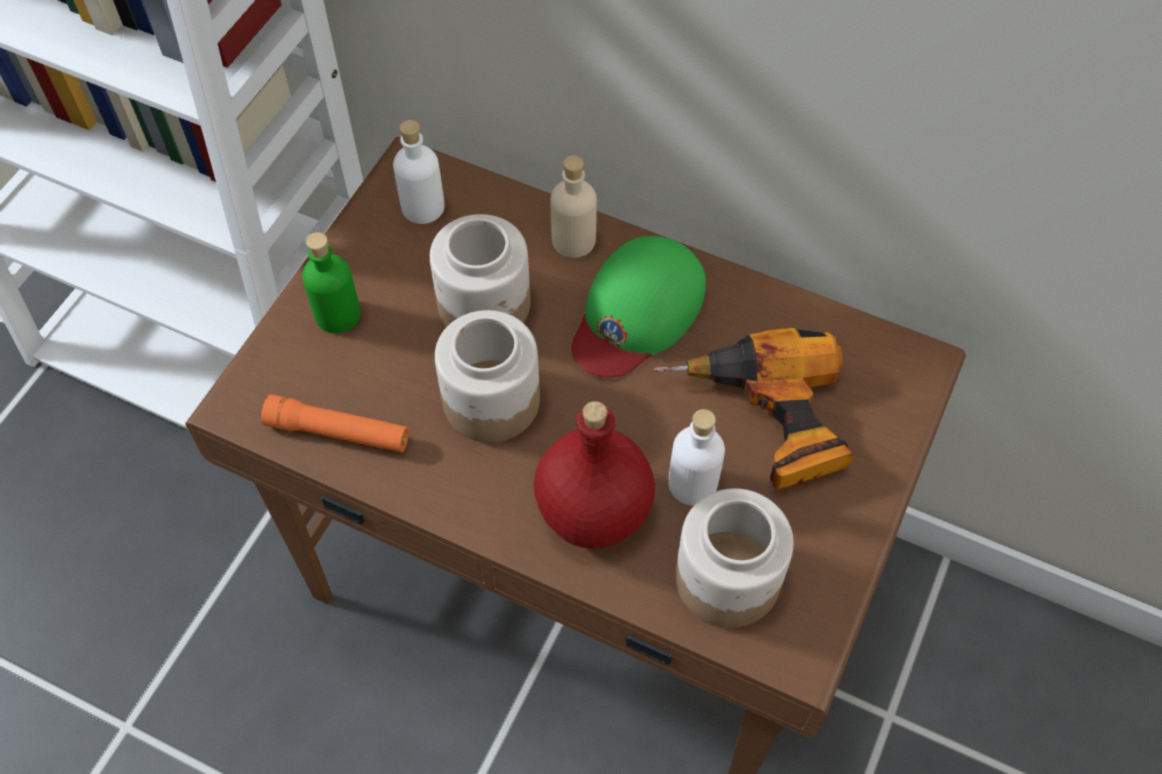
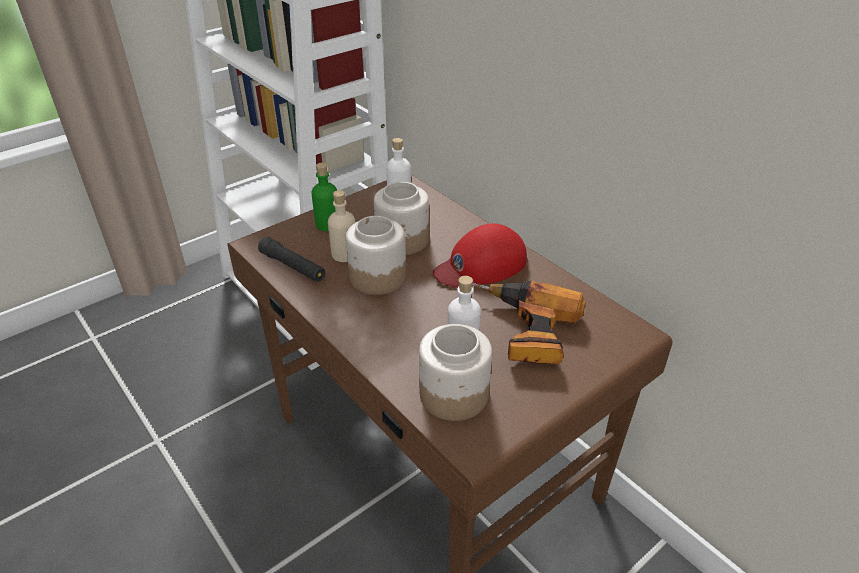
camera: 25 degrees right, 20 degrees down
(339, 432) = (293, 266): orange flashlight -> black flashlight
(573, 240) = (466, 229): beige bottle -> beige bottle (344, 254)
(591, 512) = (396, 338): red bottle -> none
(637, 312) = (481, 265): green cap -> red cap

